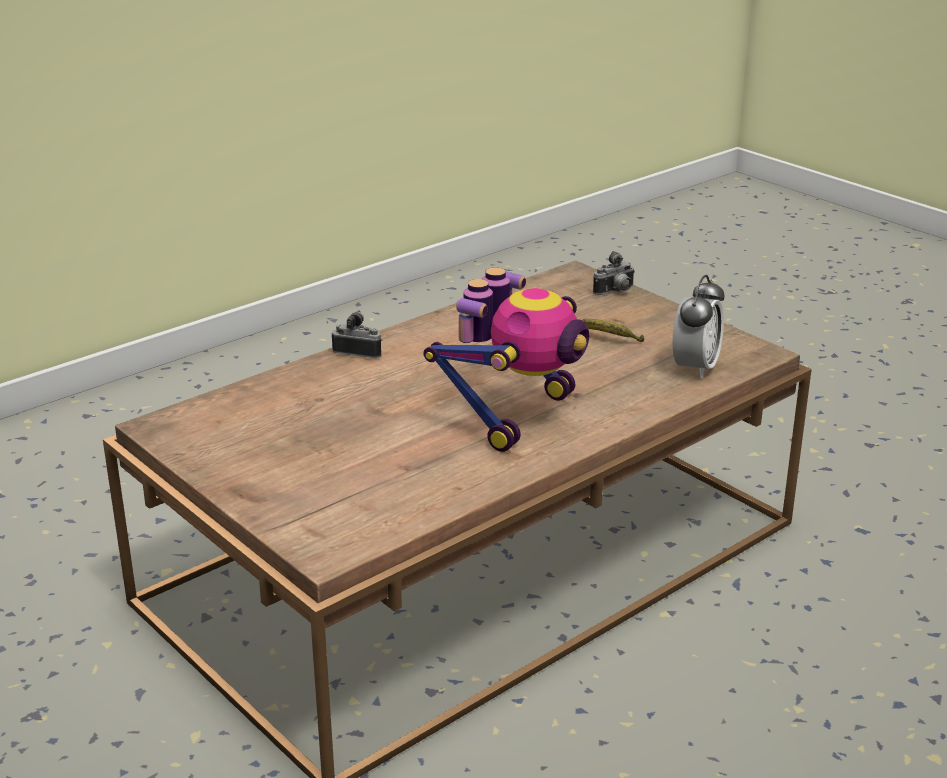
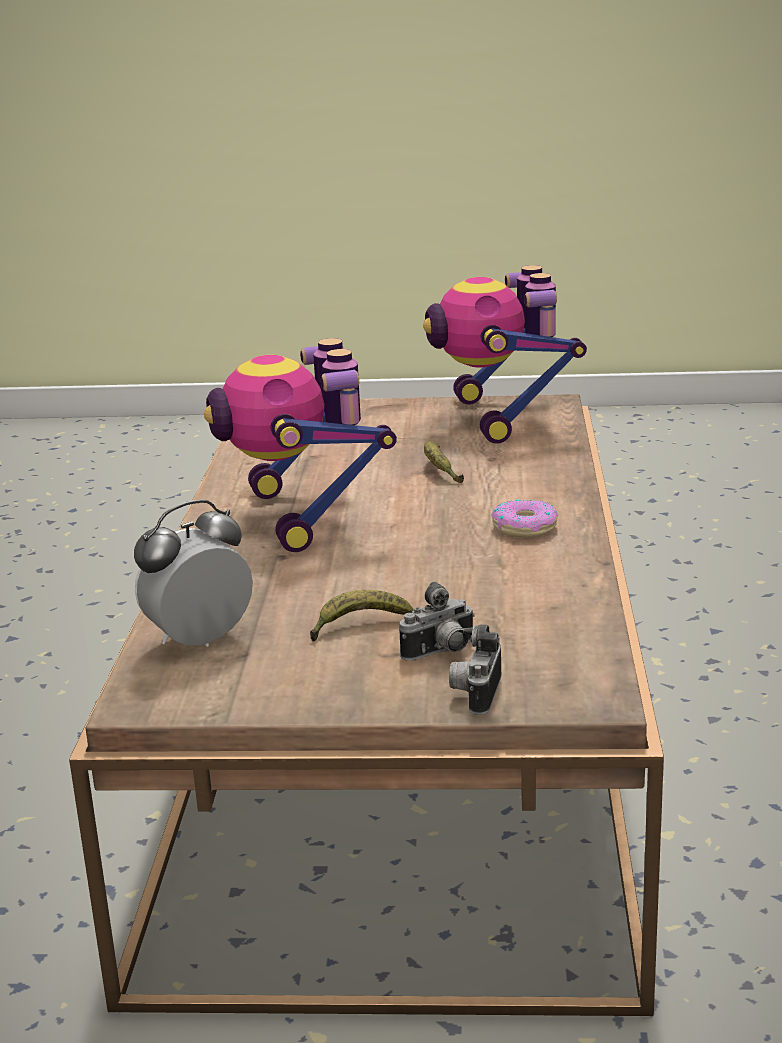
camera: 135 degrees right, 5 degrees down
(223, 429) = (501, 418): none -> toy robot
(358, 352) = (563, 497): camera -> camera (441, 653)
(368, 407) = (440, 470): none -> banana
(424, 345) = (524, 528): none -> donut
(695, 367) = (200, 640): alarm clock -> alarm clock turned 75 degrees clockwise

